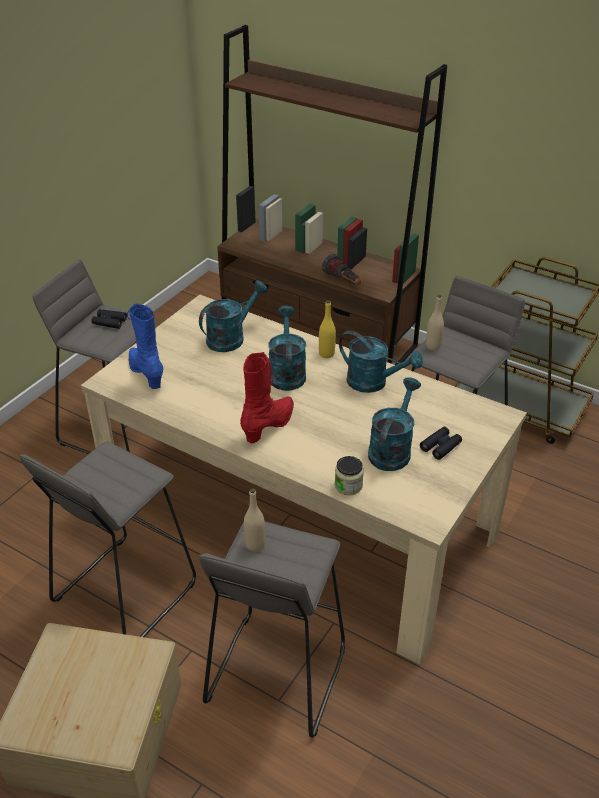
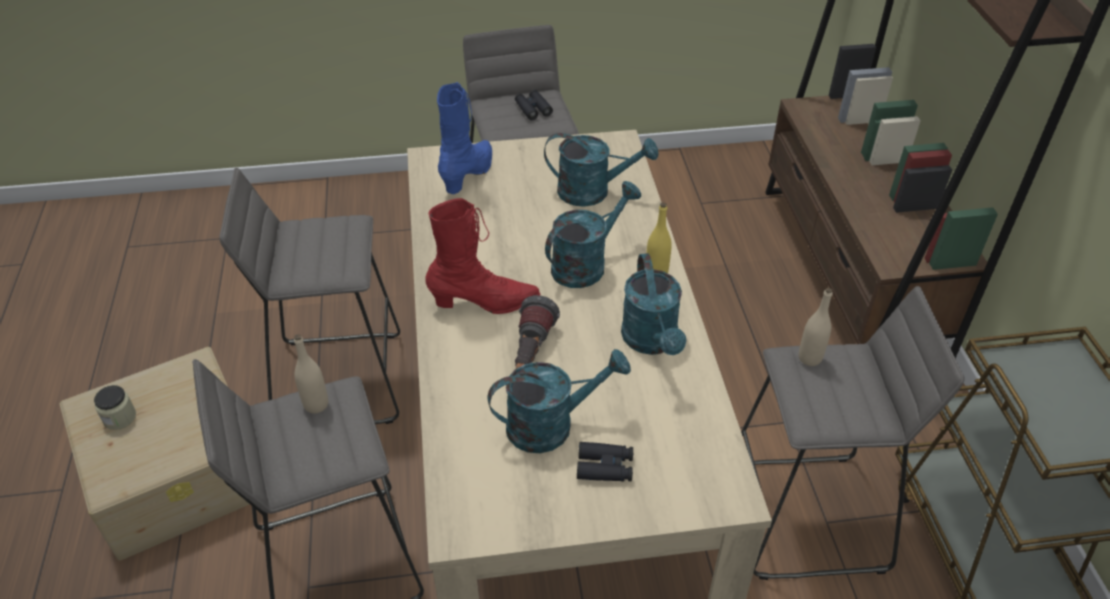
camera: 50 degrees right, 5 degrees up
(343, 281) = (861, 220): flashlight -> flashlight (531, 352)
(348, 486) = (451, 422): jar -> jar (120, 417)

